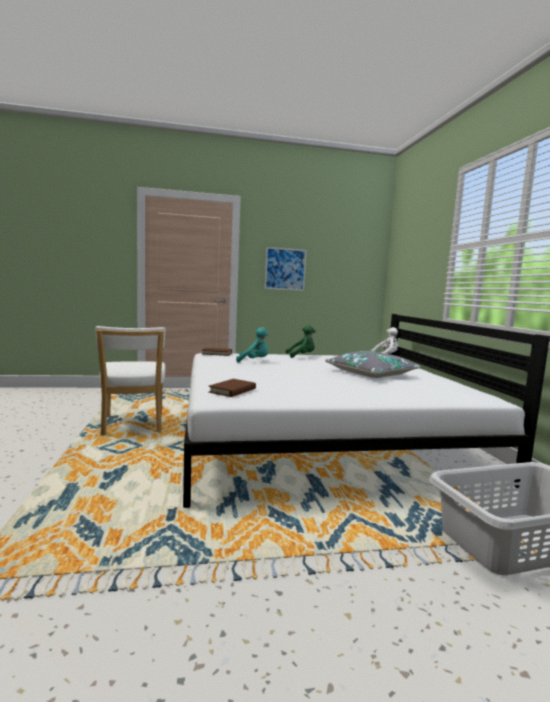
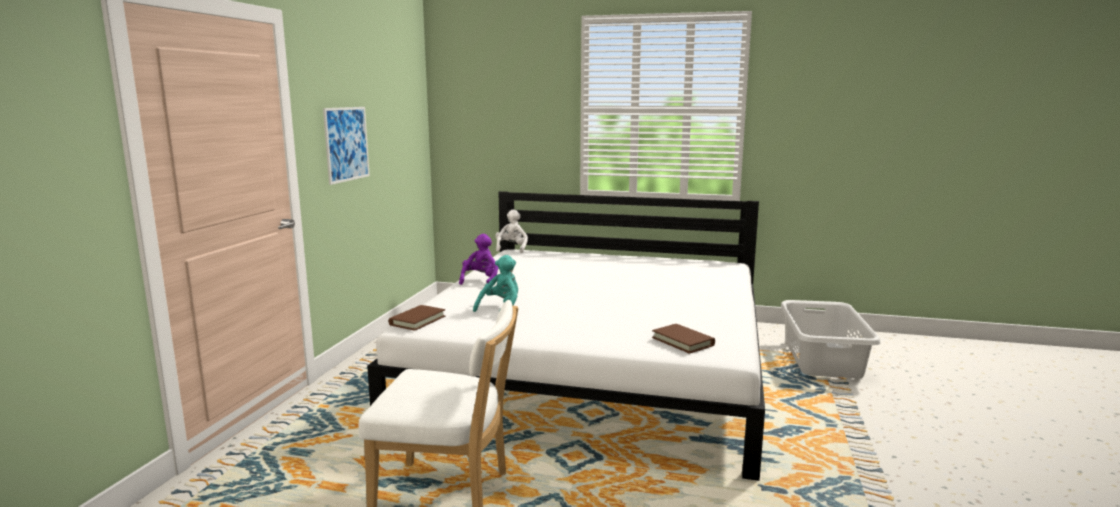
camera: 65 degrees left, 5 degrees up
(302, 356) = (480, 281): green plush toy -> purple plush toy
(371, 374) = (614, 275): grey pillow -> none

